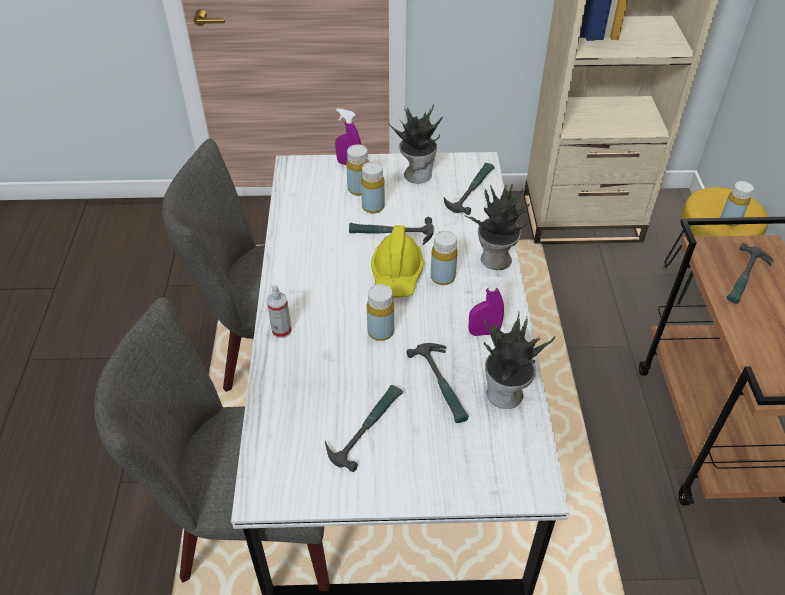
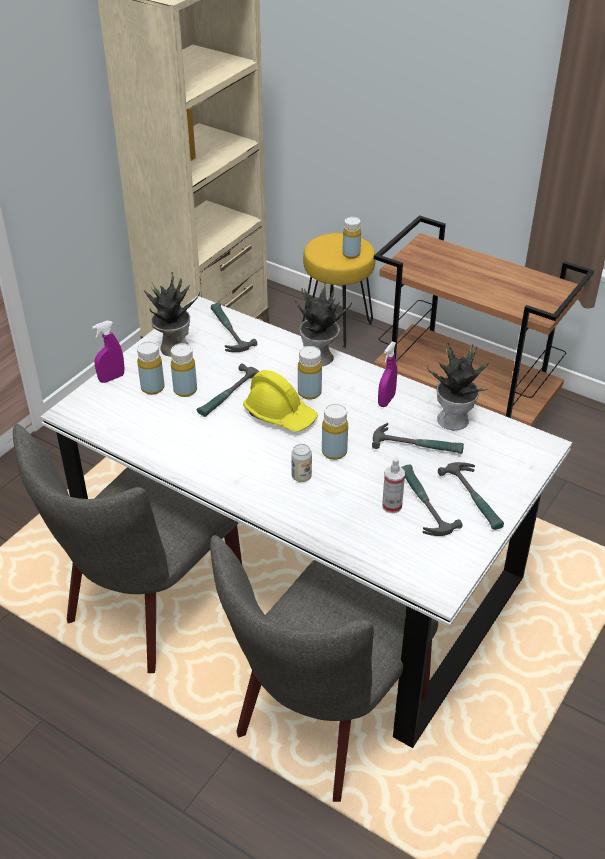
camera: 55 degrees left, 5 degrees down
(281, 330) = (277, 507): spray bottle -> spray bottle (392, 506)
(331, 326) = (301, 476): none -> can
(745, 278) = (443, 268): hammer -> hammer (475, 499)

